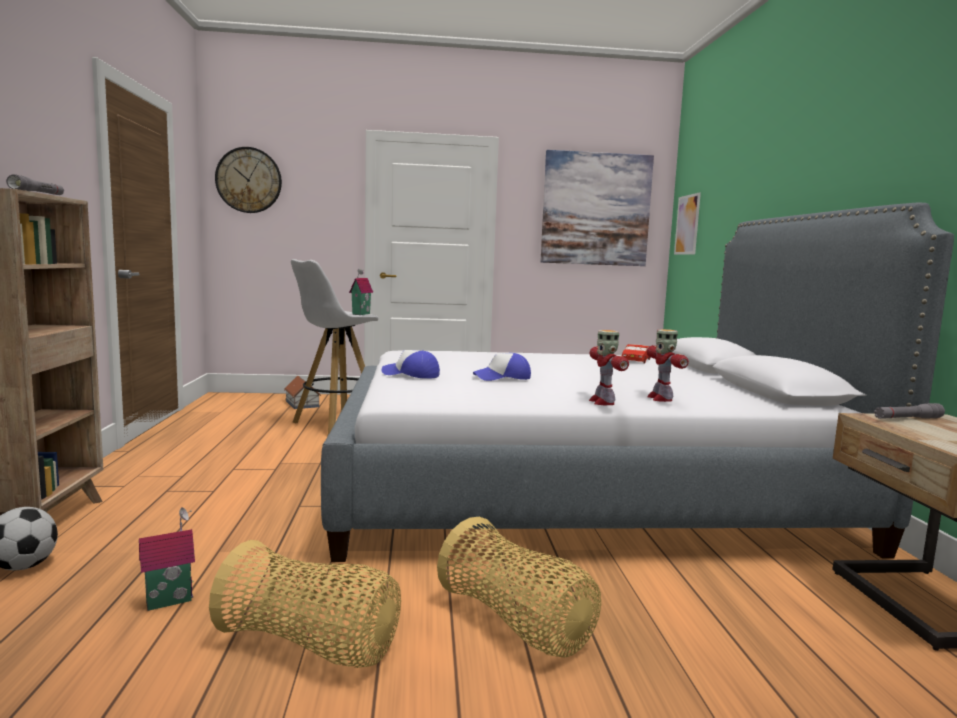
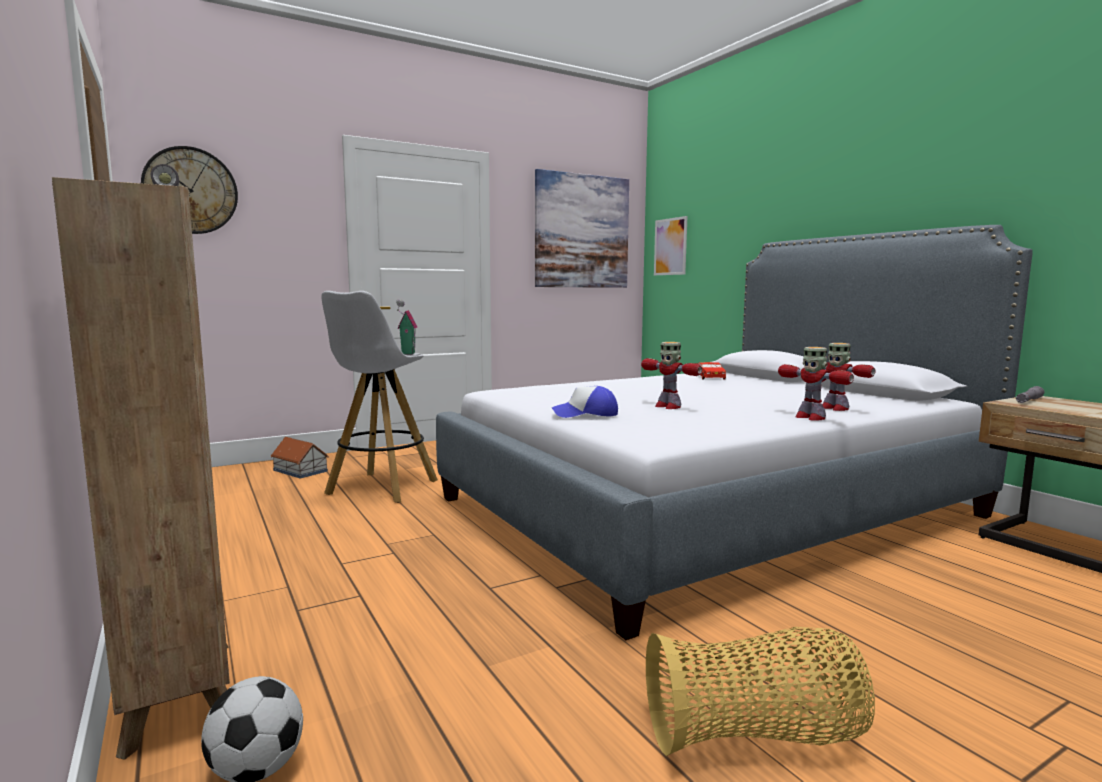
camera: 25 degrees left, 0 degrees up
(169, 600) = (528, 742): toy house -> none
(502, 378) = (667, 406): cap -> toy robot
(517, 624) = (872, 649): basket -> none

